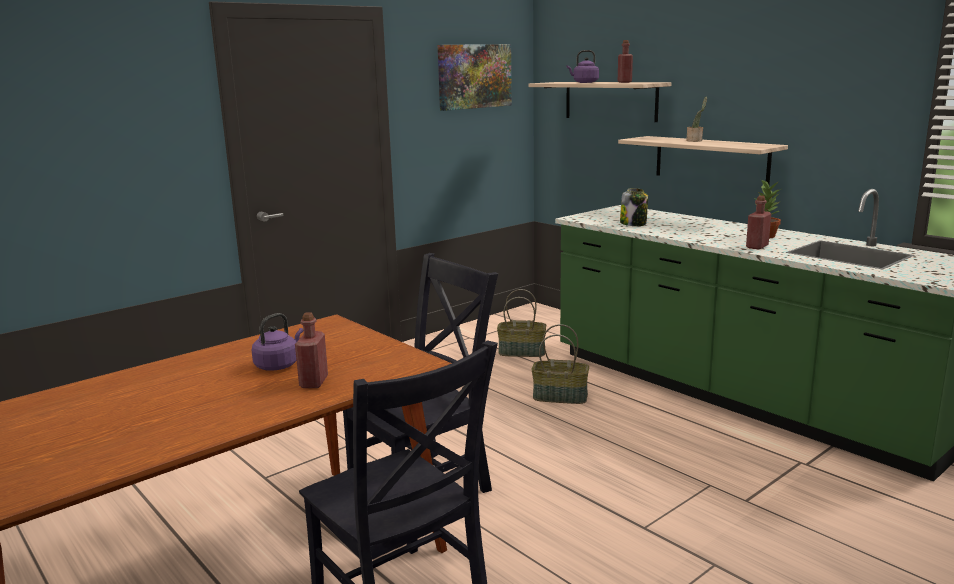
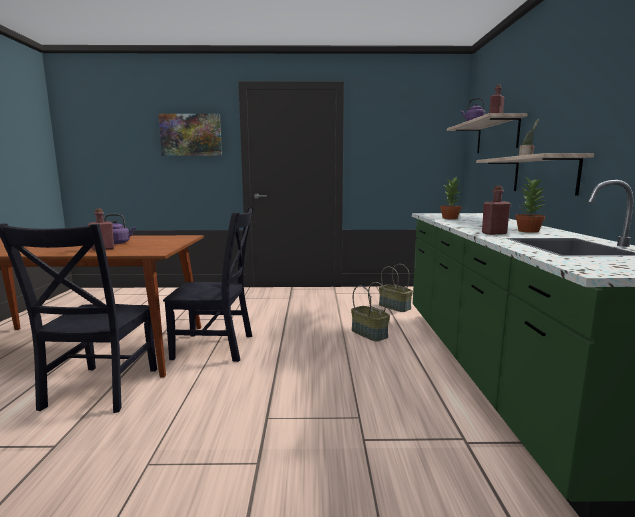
camera: 40 degrees right, 5 degrees down
(474, 76) = (413, 125): picture -> picture (191, 135)
(633, 224) = (450, 218): jar -> potted plant

